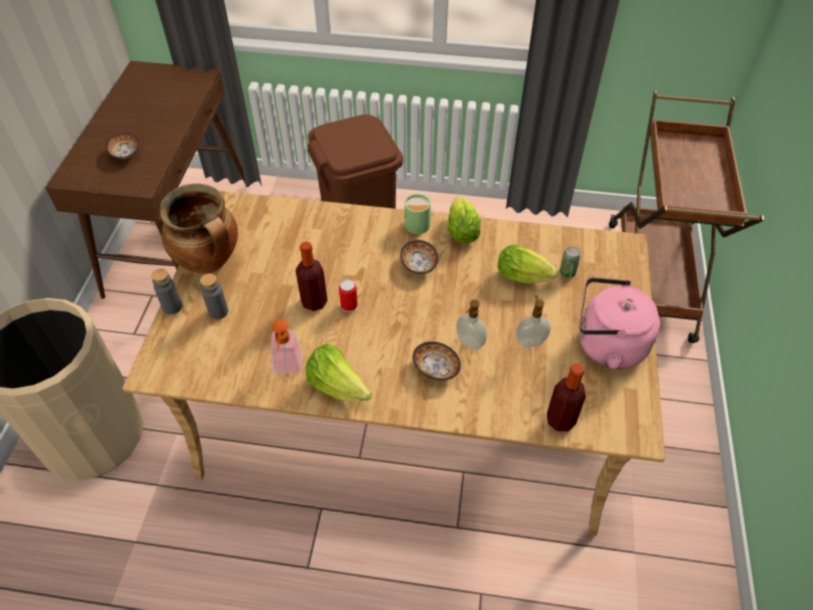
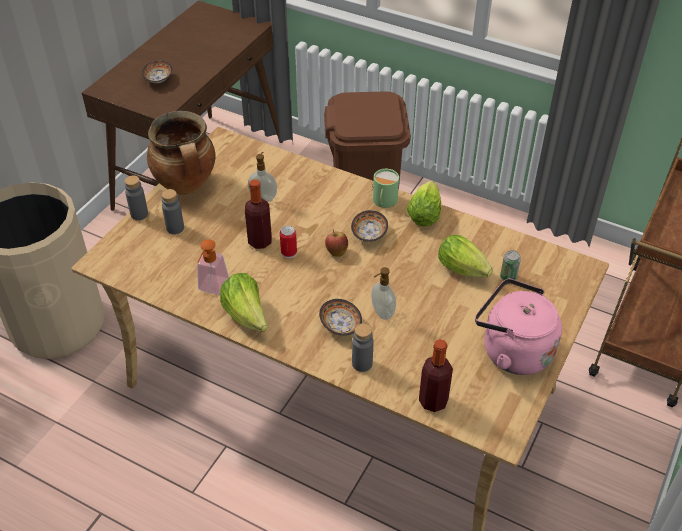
camera: 20 degrees right, 5 degrees down
(396, 292) = (336, 252): none -> apple
(475, 402) = (362, 363): none -> grey bottle
(530, 341) = (440, 327): soap dispenser -> soap dispenser (263, 197)

